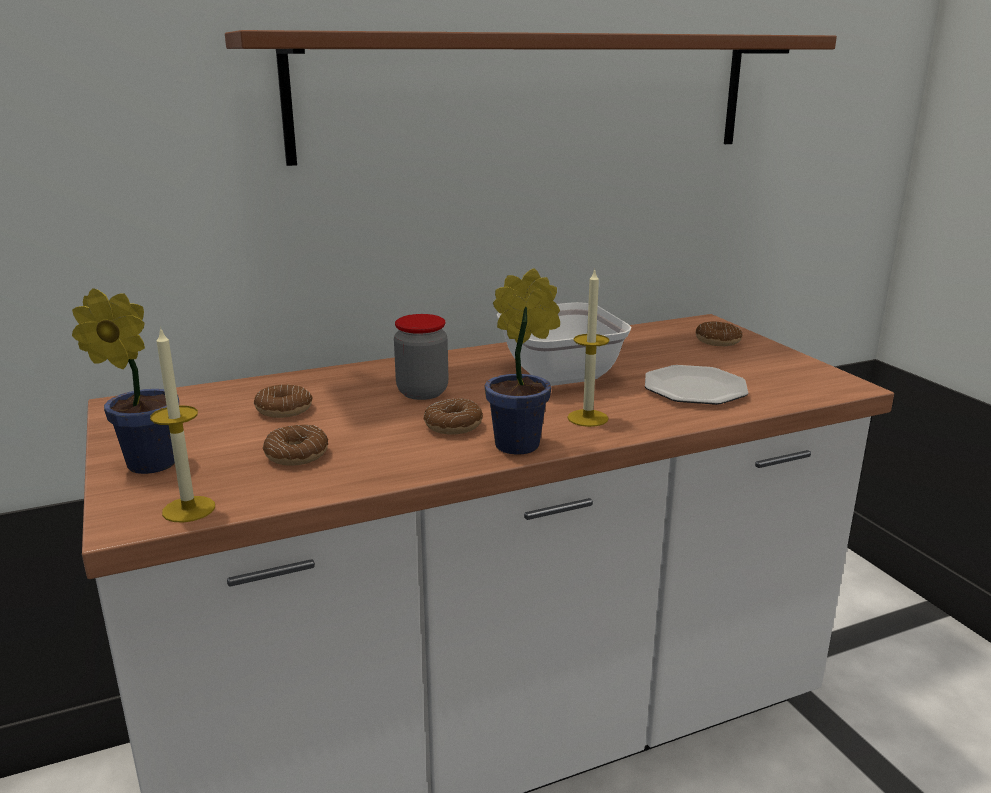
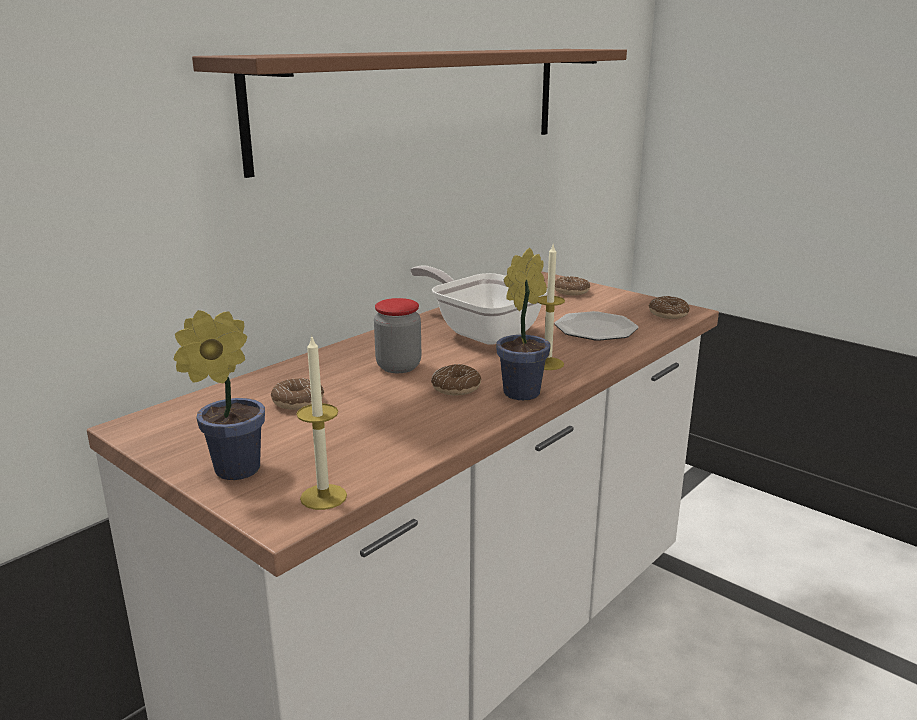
camera: 25 degrees left, 0 degrees up
(296, 455) = (358, 435): donut -> donut (668, 314)

